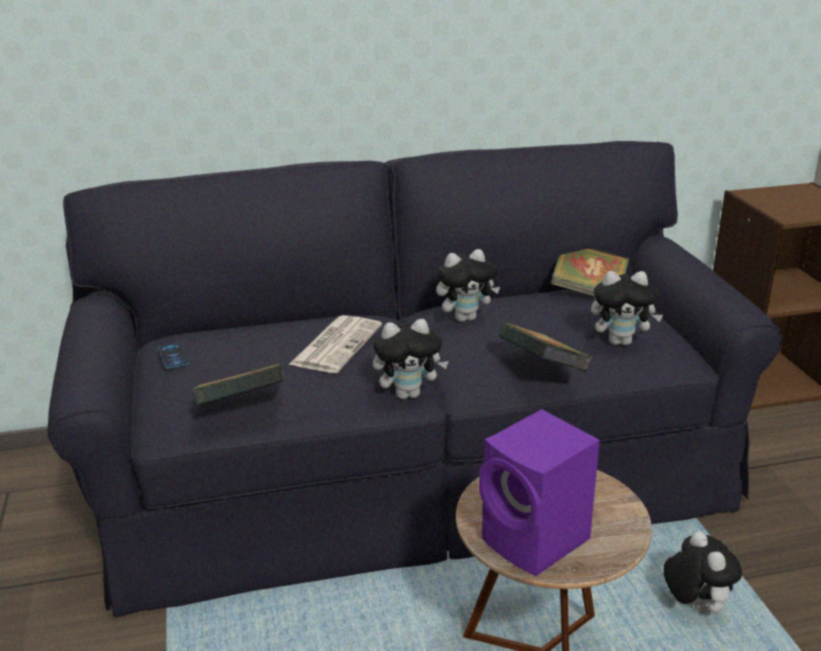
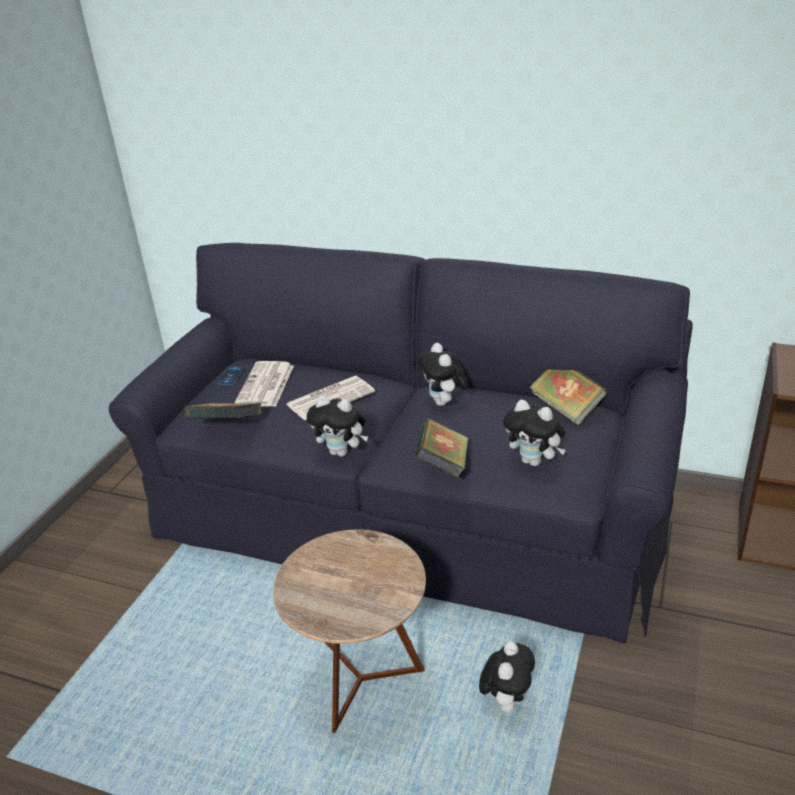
camera: 35 degrees right, 5 degrees up
(237, 353) = (265, 385): none -> newspaper
(465, 318) = (444, 403): plush toy -> plush toy turned 60 degrees clockwise
(537, 542) = (317, 594): purple speaker -> none

